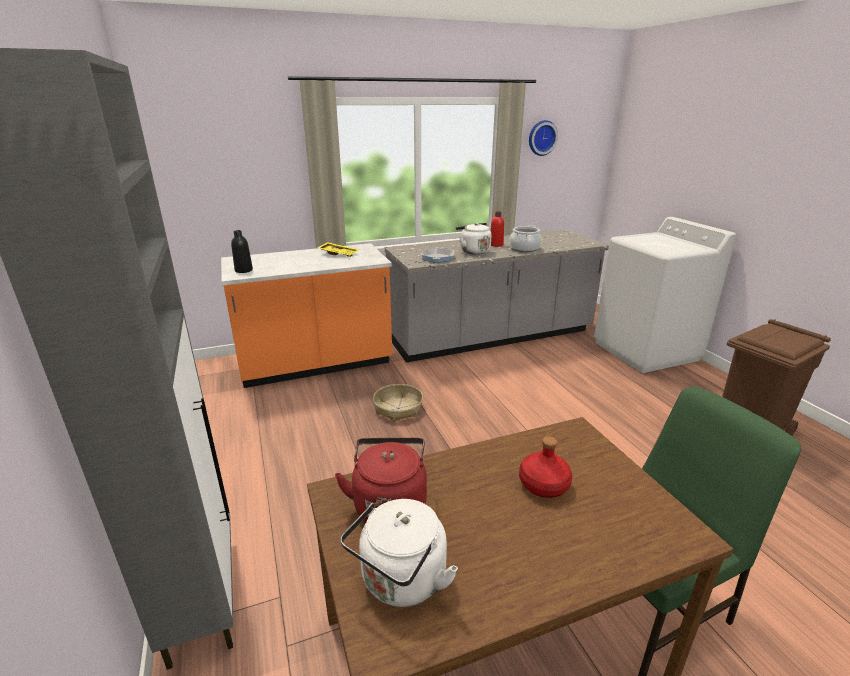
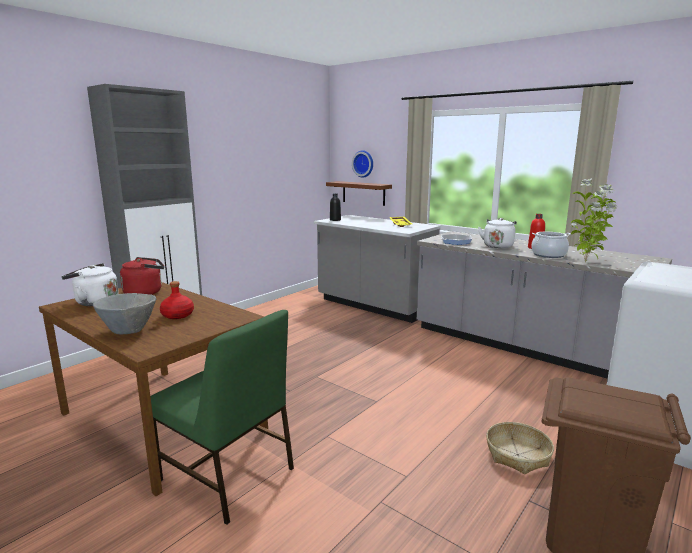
camera: 60 degrees right, 10 degrees down
(228, 220) = (363, 193): none -> brown shelf
(316, 365) = (374, 306): orange counter -> grey counter
(398, 408) = (357, 341): basket -> basket (517, 454)
(541, 138) = (653, 145): wall clock -> wall clock (364, 163)
(558, 247) = (586, 262): none -> potted plant
(598, 544) = (129, 330): none -> grey bowl

